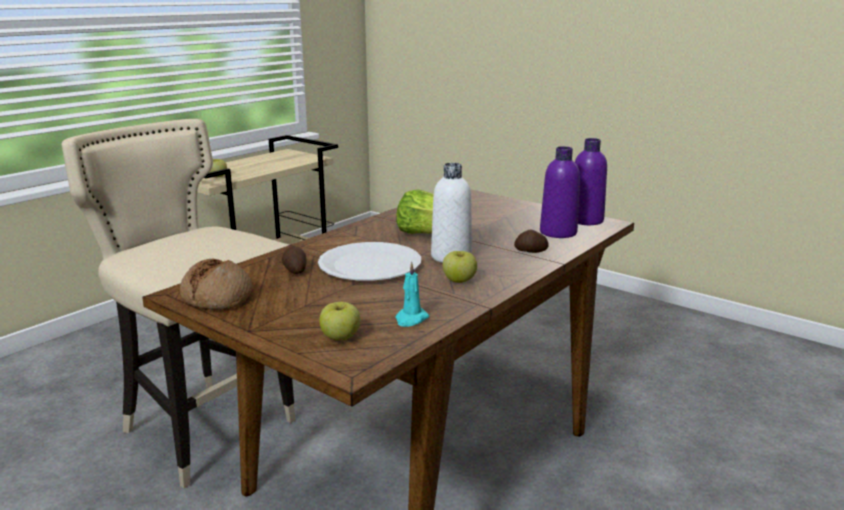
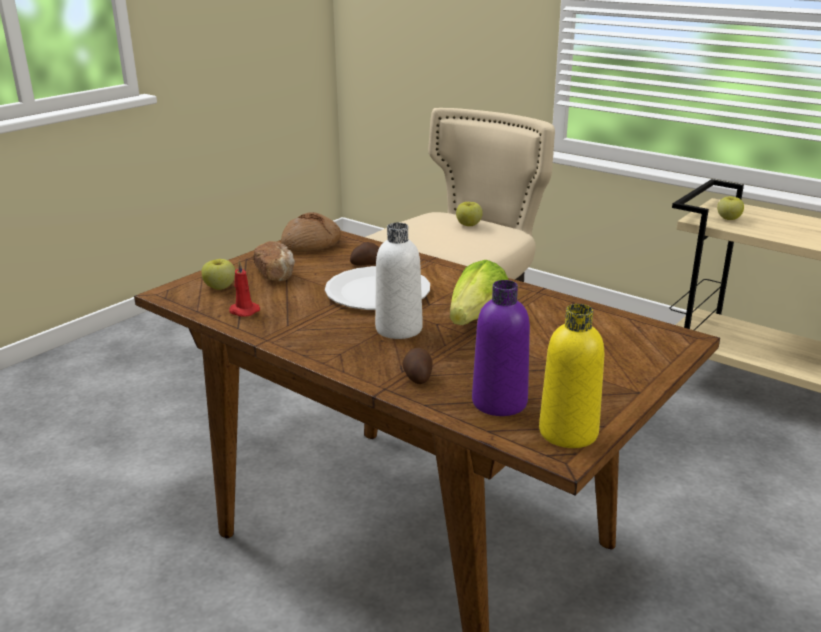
camera: 90 degrees right, 5 degrees up
(307, 310) = (276, 273): none -> bread
(411, 319) = (243, 311): turquoise candle -> red candle
(459, 280) = (328, 332): apple -> apple (469, 225)
(585, 220) = (568, 432): purple bottle -> yellow bottle

